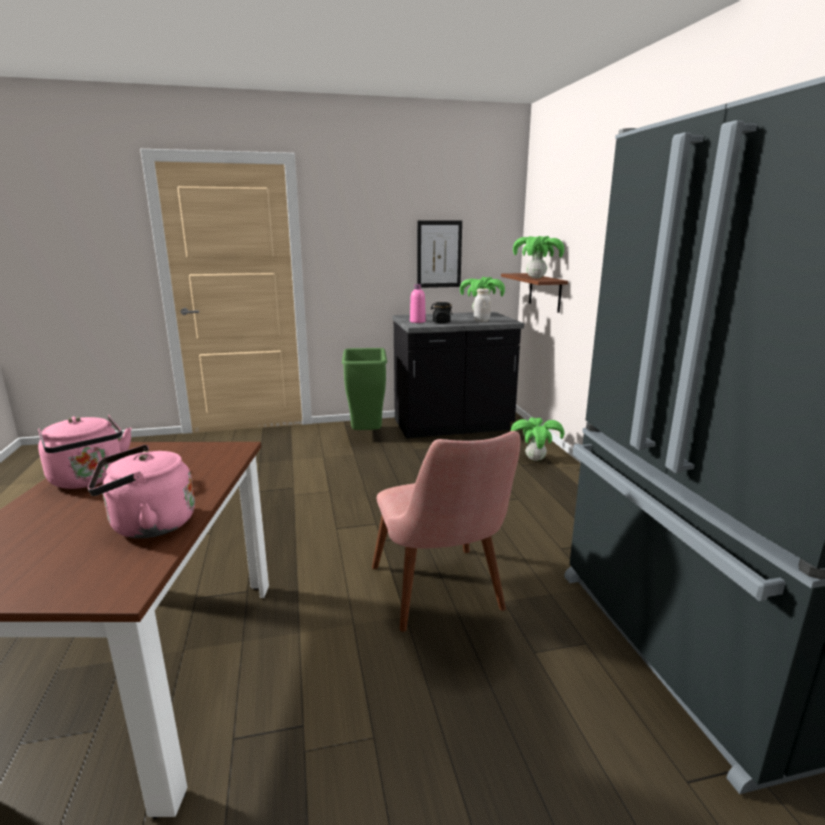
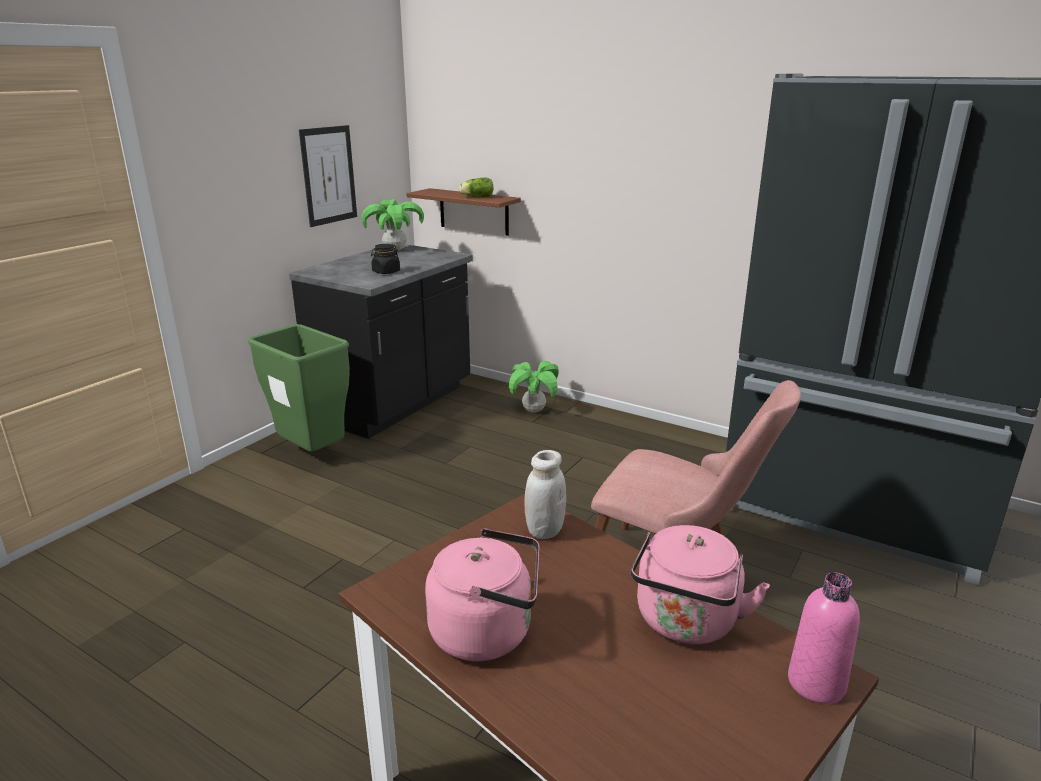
camera: 45 degrees left, 5 degrees up
(417, 321) = (355, 277): pink bottle -> pink bottle (816, 683)
(481, 321) = (424, 261): white jar -> white jar (544, 530)
(536, 278) = (476, 197): potted plant -> lettuce

